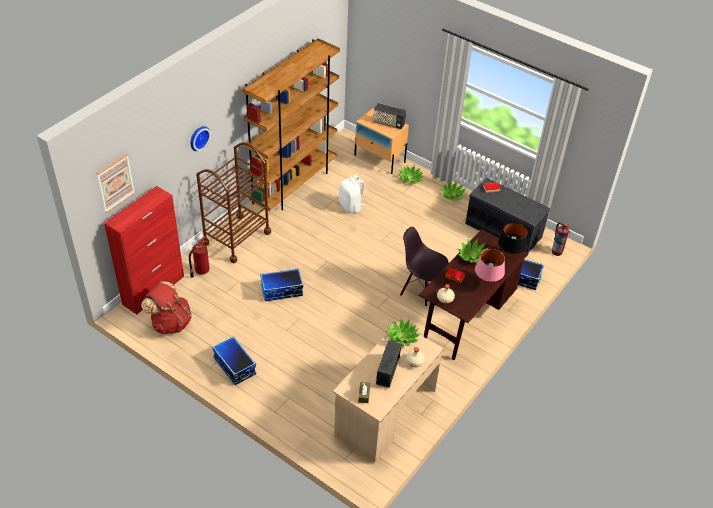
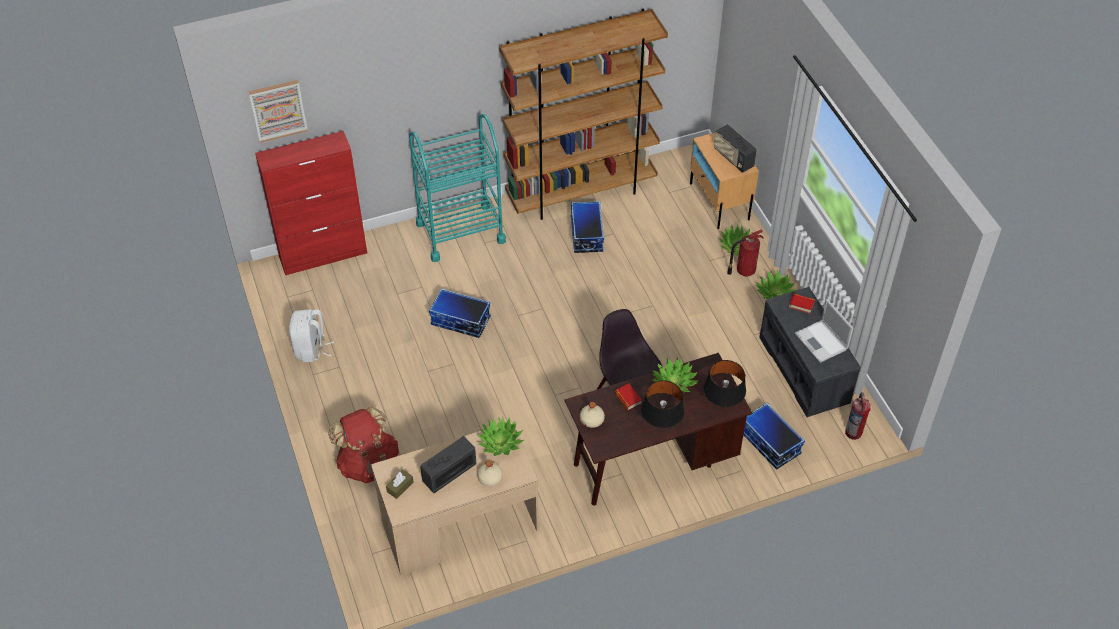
camera: 35 degrees right, 5 degrees up
(170, 322) = (312, 301): red backpack -> red backpack (368, 463)
(198, 137) = (421, 89): wall clock -> none
(201, 271) = (390, 255): fire extinguisher -> fire extinguisher (744, 271)
(234, 366) = (339, 385): storage box -> storage box (586, 234)
(236, 238) = (460, 232): brown cart -> turquoise cart
(351, 206) = (629, 250): white backpack -> white backpack (311, 349)
(487, 283) = (661, 426): pink table lamp -> black table lamp
(519, 203) = (822, 342): none -> laptop

